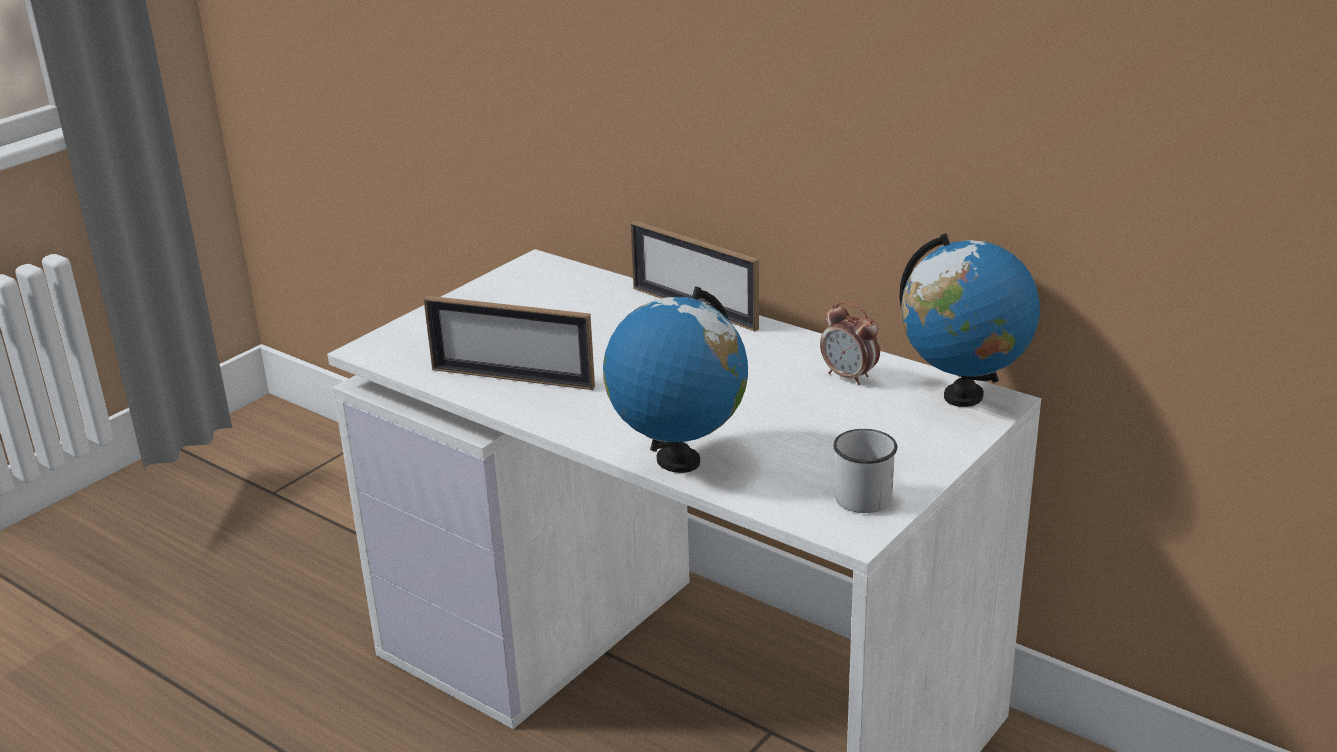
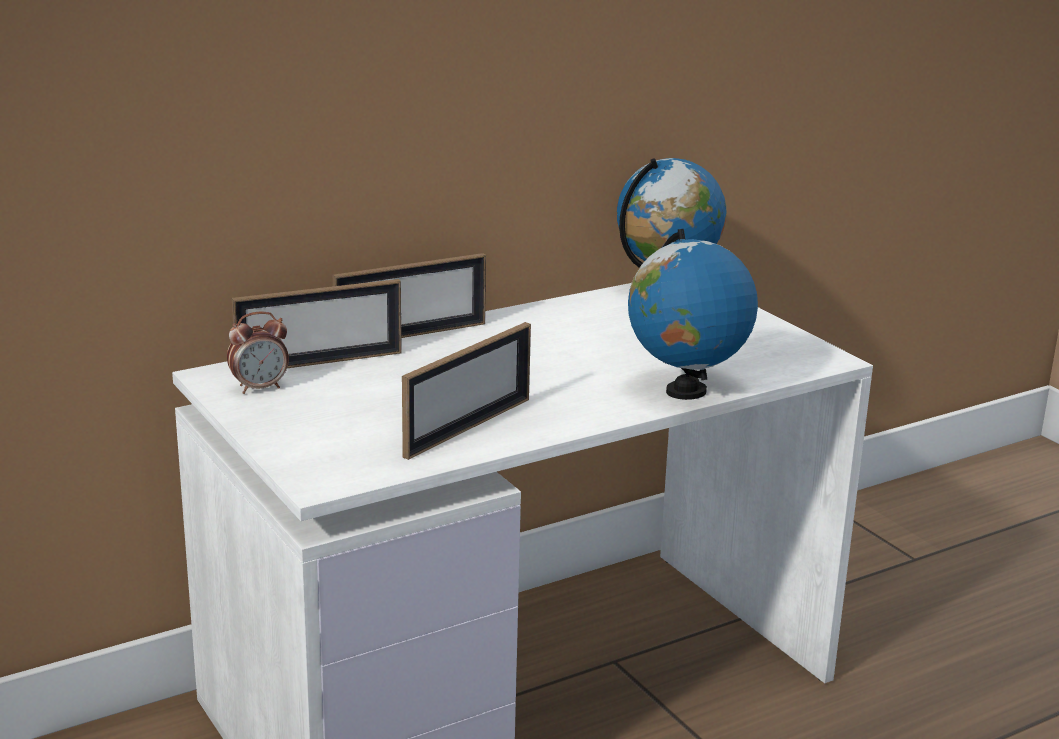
camera: 70 degrees left, 5 degrees down
(598, 290) = (320, 362): none -> picture frame
(849, 377) = (601, 312): alarm clock -> alarm clock (260, 388)
(858, 493) = (779, 347): white mug -> none

